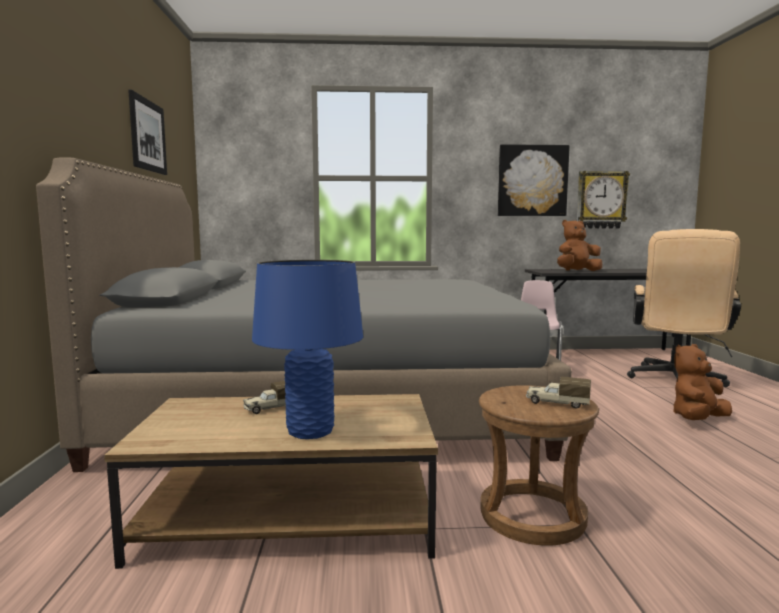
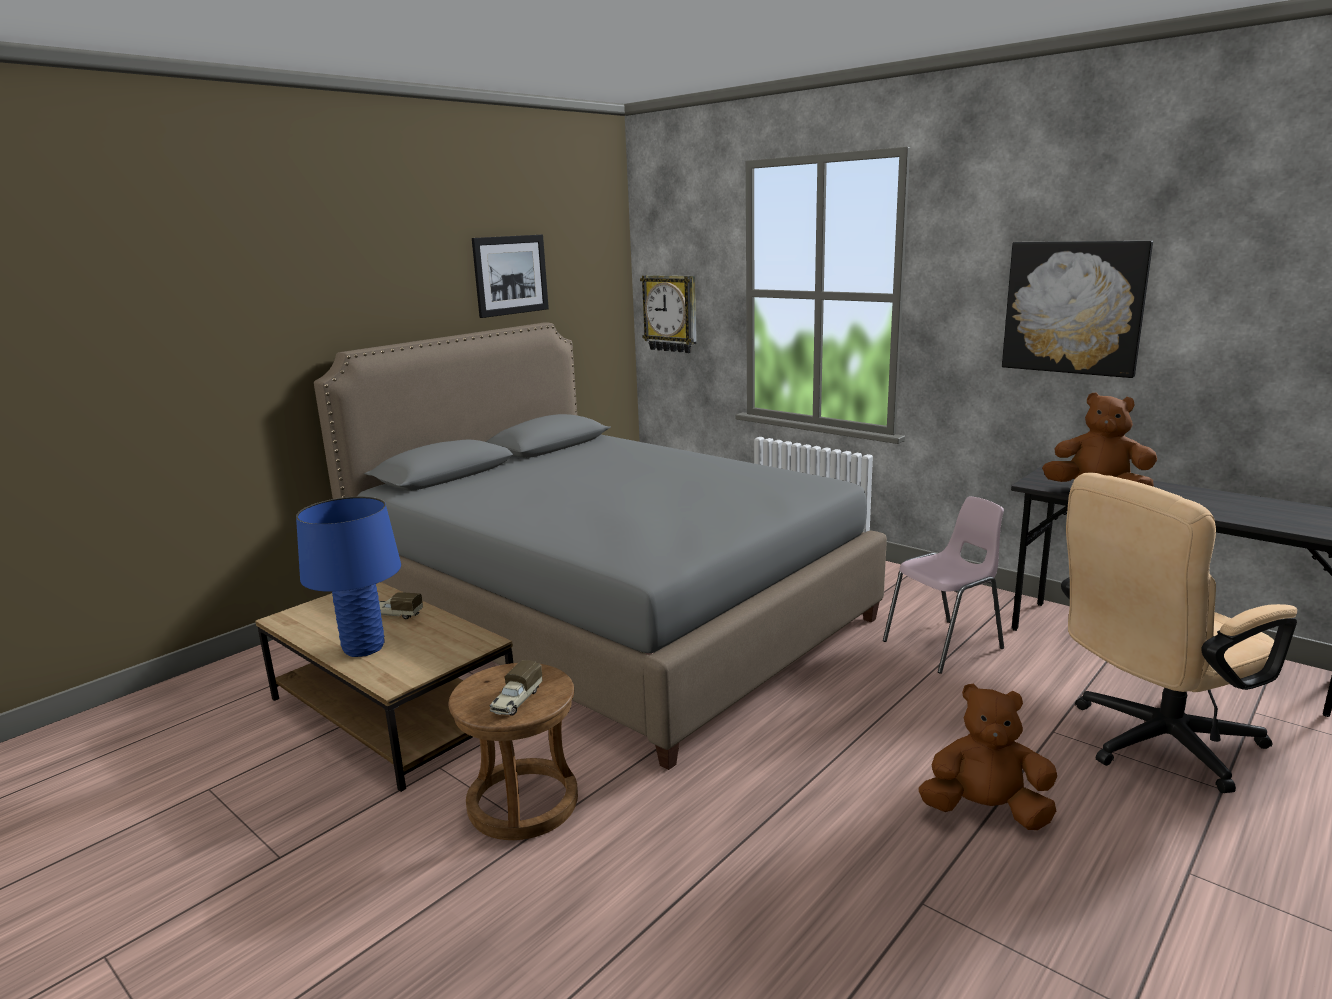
camera: 45 degrees right, 10 degrees up
(557, 403) = (516, 701): toy truck -> toy truck turned 135 degrees counterclockwise
(601, 200) = (1222, 352): wall clock -> wall clock (671, 313)

